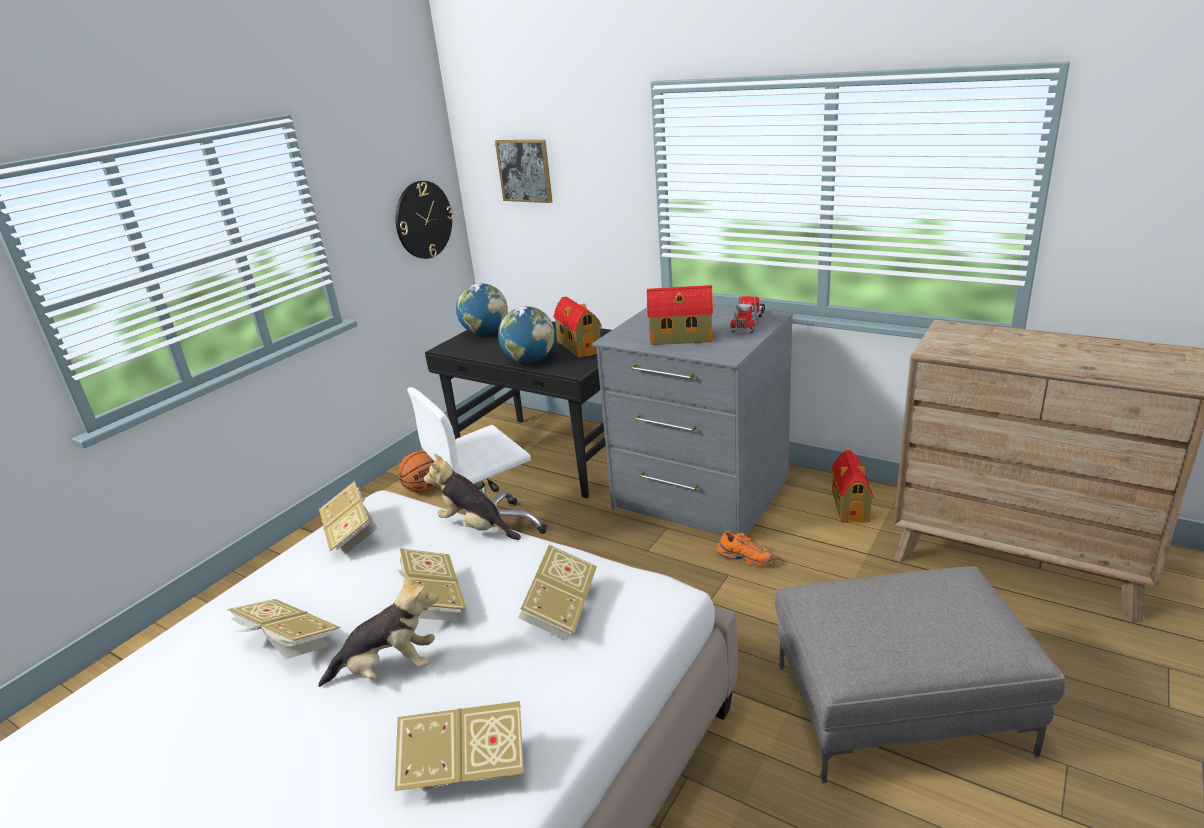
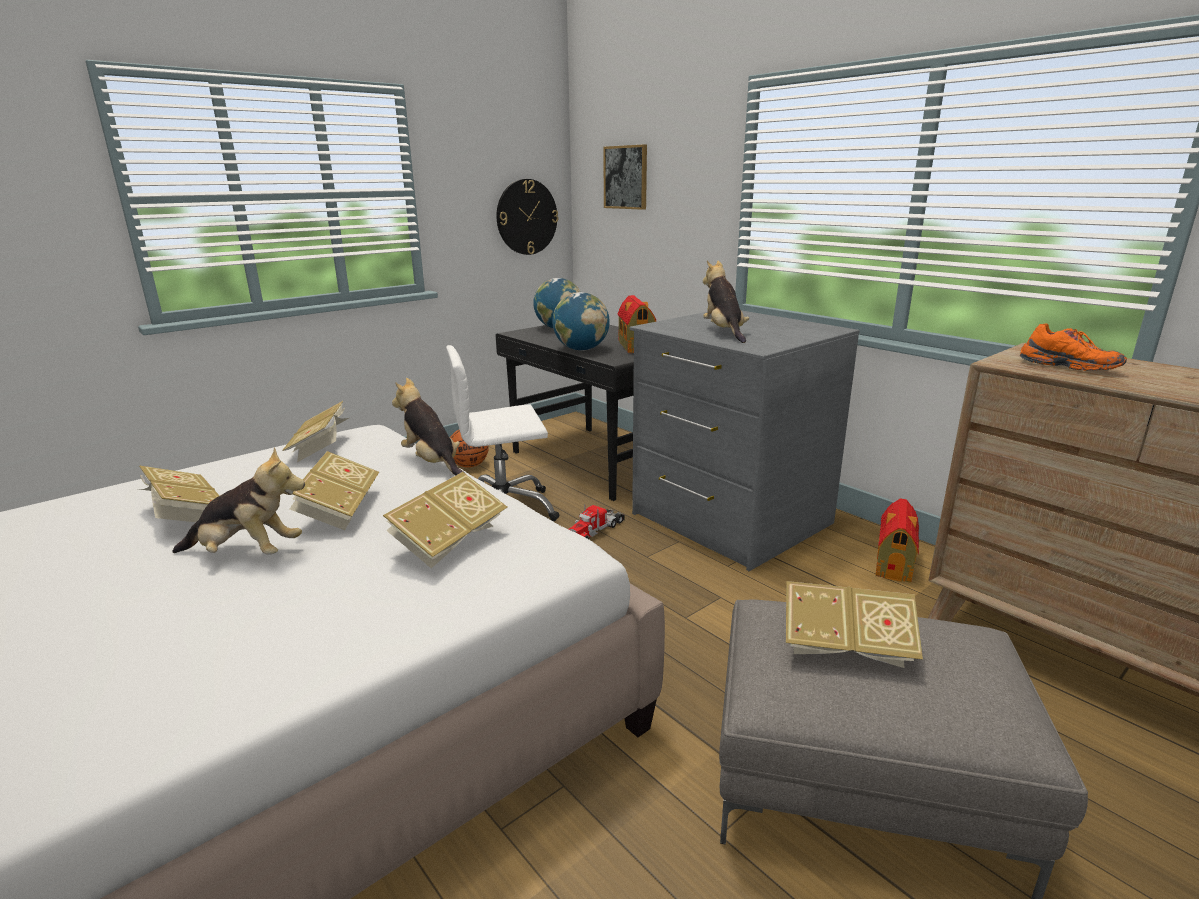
camera: 15 degrees right, 5 degrees down
(465, 767) = (228, 657): book -> book (845, 647)
(683, 338) = (724, 332): toy house -> plush toy
(745, 558) = (748, 586): orange shoe -> orange shoe (1068, 367)
(748, 322) = (804, 330): toy truck -> toy truck (595, 531)

